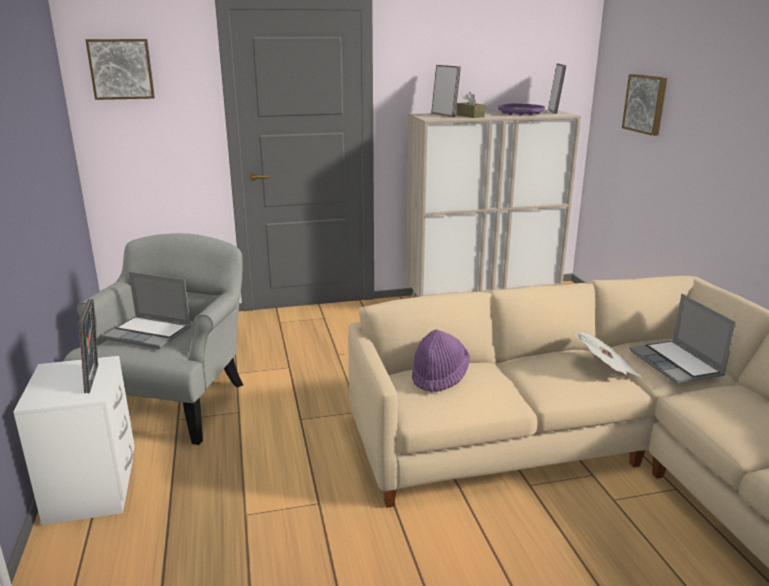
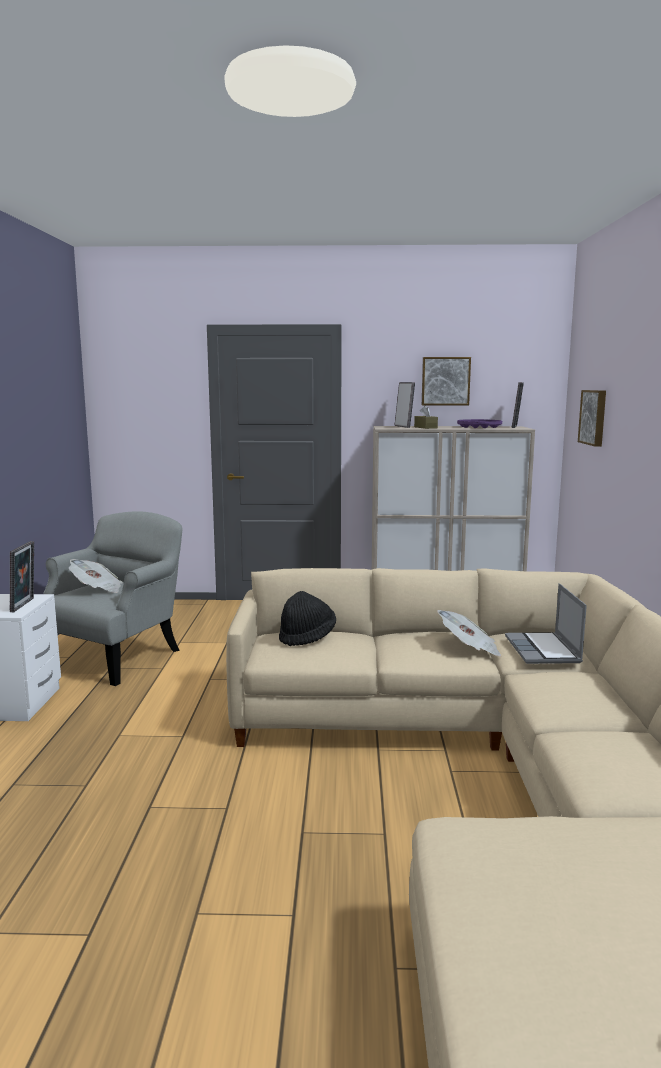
camera: 15 degrees right, 10 degrees down
(121, 69) = (129, 383): picture -> picture (445, 381)
(150, 333) = (97, 589): laptop -> newspaper
(439, 376) = (307, 637): purple hat -> black hat

